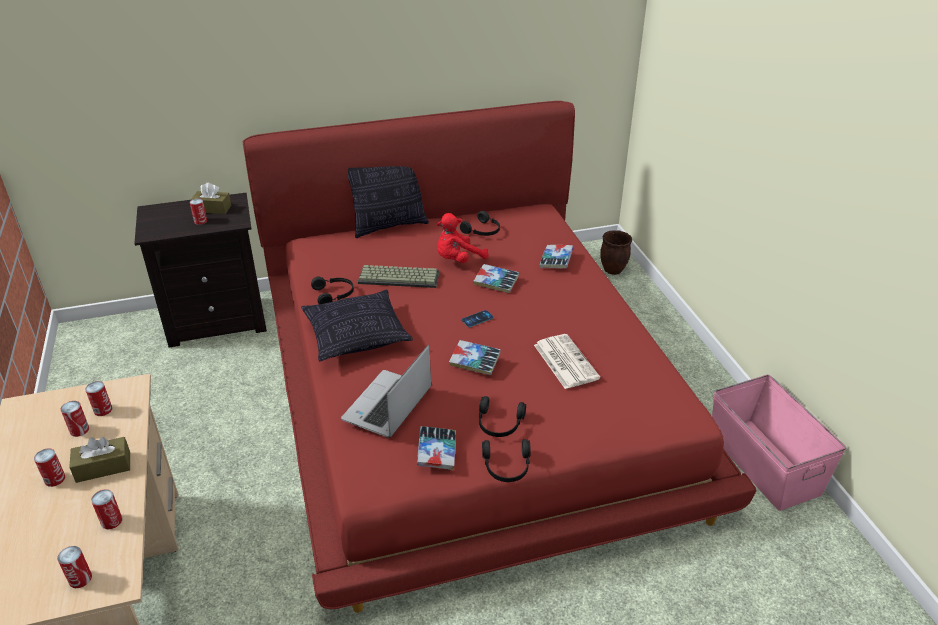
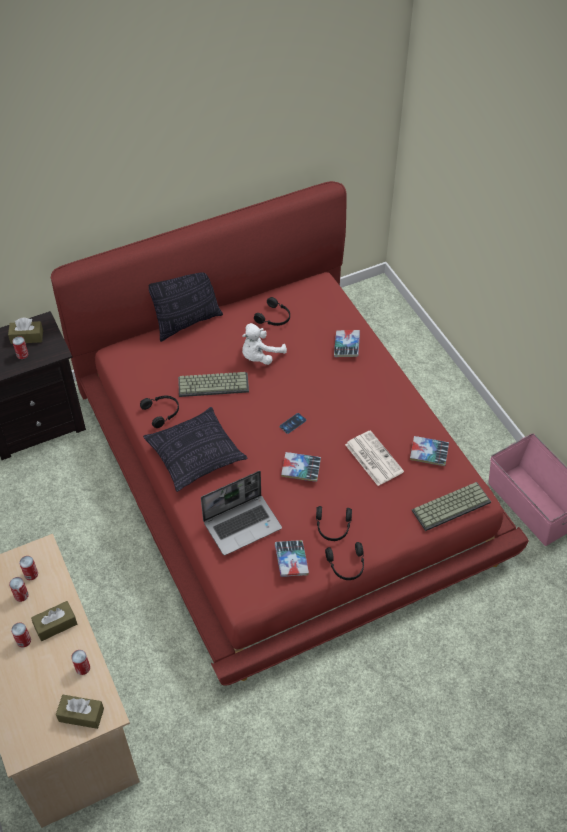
camera: 10 degrees left, 15 degrees up
(80, 578) = (81, 715): can -> brown tissue box
(388, 406) = (243, 524): laptop -> laptop turned 135 degrees counterclockwise
(458, 260) = (260, 356): red plush toy -> white plush toy
(496, 282) = (299, 379): book -> book (428, 453)
(613, 270) = (387, 315): brown planter -> none
(655, 419) = (451, 505): none -> keyboard

